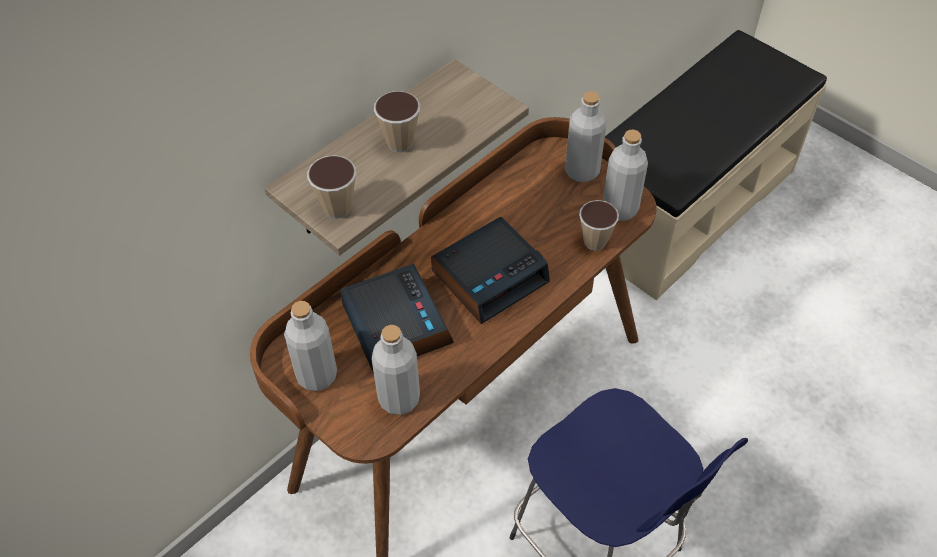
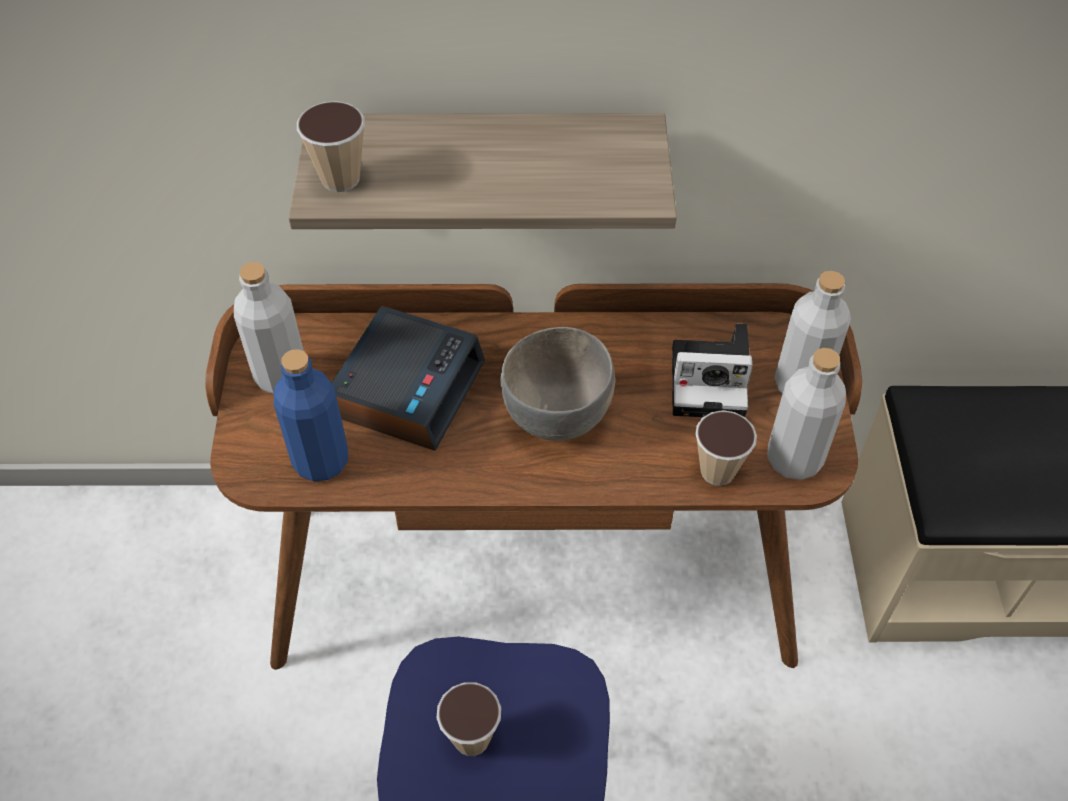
camera: 45 degrees right, 0 degrees up
(399, 398) = (321, 460): grey bottle -> blue bottle
(400, 142) = (487, 159): cup -> cup (471, 738)
(490, 276) = (557, 415): alarm clock -> grey bowl
(541, 201) = (711, 381): none -> camera

